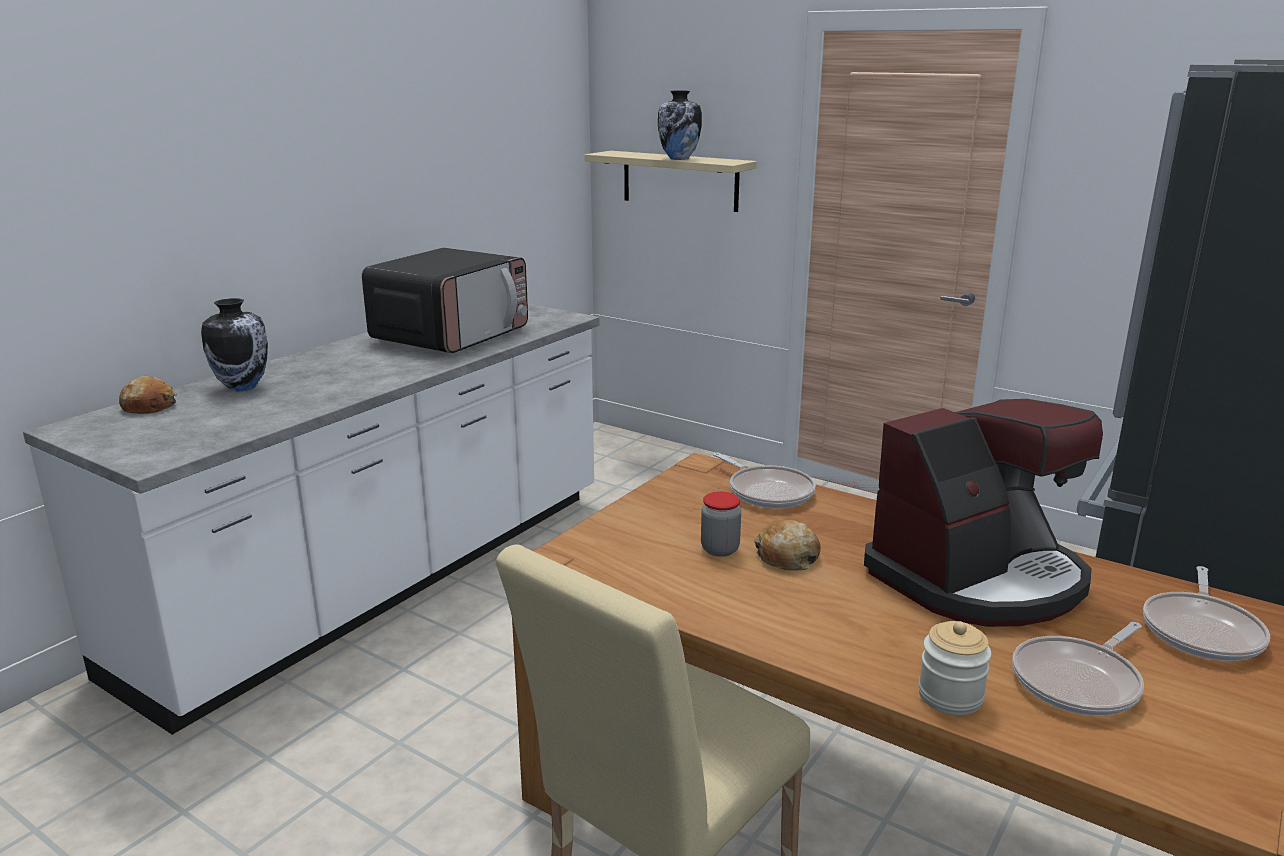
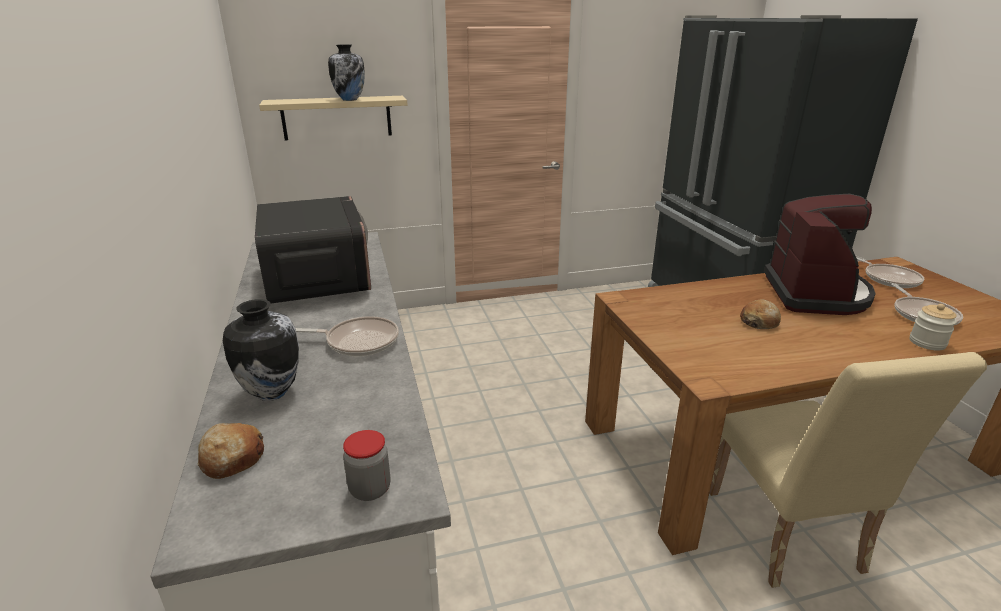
camera: 50 degrees left, 5 degrees up
(720, 549) = (735, 333): jar -> jar (370, 489)
(767, 491) = (673, 296): frying pan -> frying pan (358, 341)

